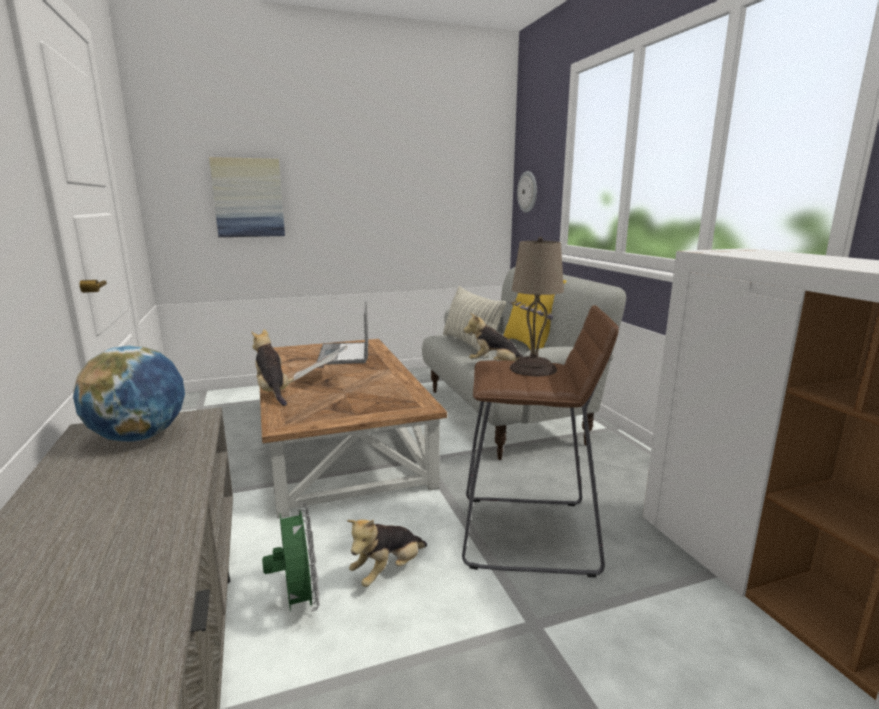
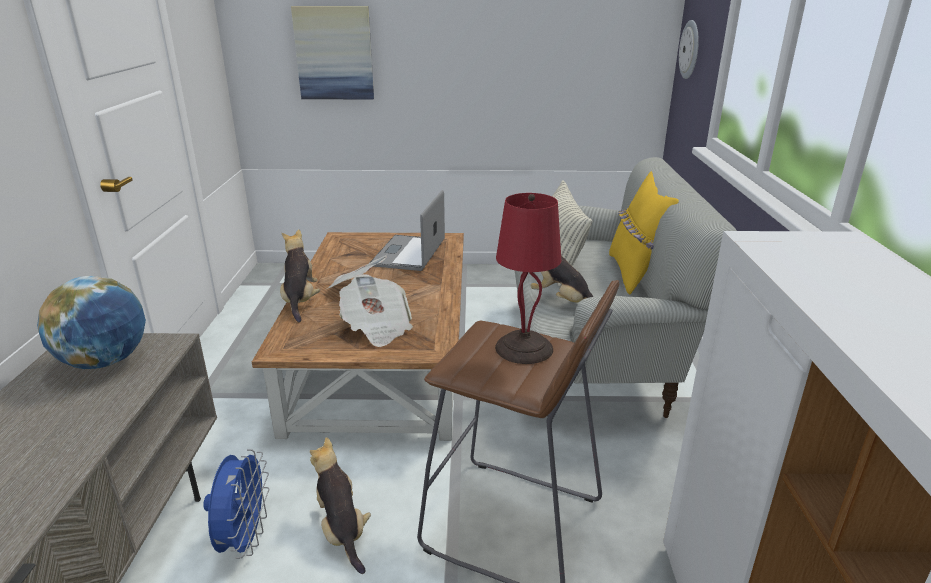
camera: 20 degrees right, 10 degrees up
(298, 601) = (244, 540): green fan -> blue fan
(360, 400) = (377, 327): none -> newspaper
(388, 571) = (342, 530): plush toy -> plush toy turned 90 degrees clockwise
(533, 369) = (523, 349): beige table lamp -> red table lamp

